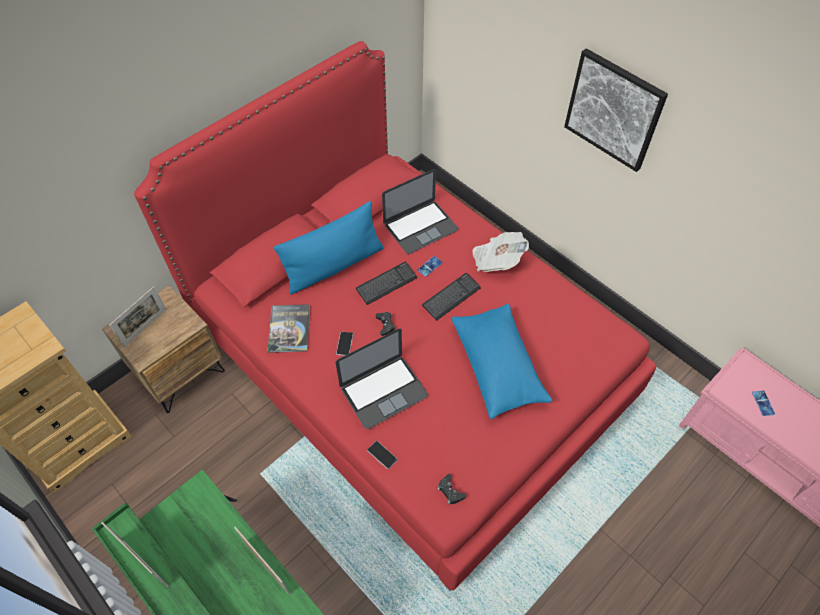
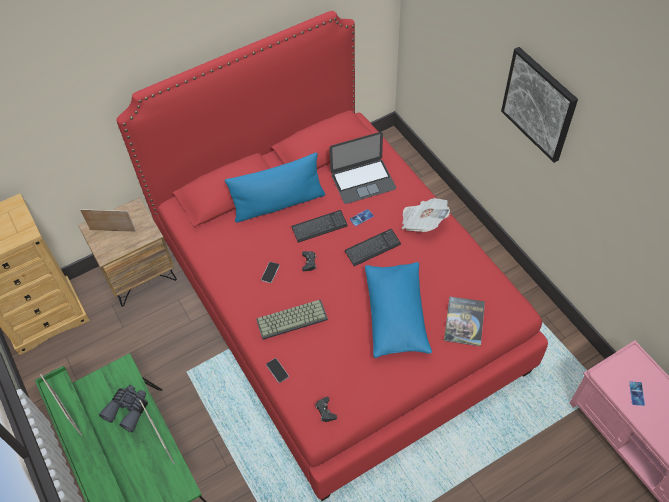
camera: 15 degrees right, 0 degrees up
(145, 327) = (112, 230): picture frame -> picture frame turned 135 degrees counterclockwise
(217, 539) = (128, 409): none -> grey binoculars
(289, 329) = (227, 251): book -> book (464, 321)
(383, 391) = (292, 318): laptop -> keyboard

